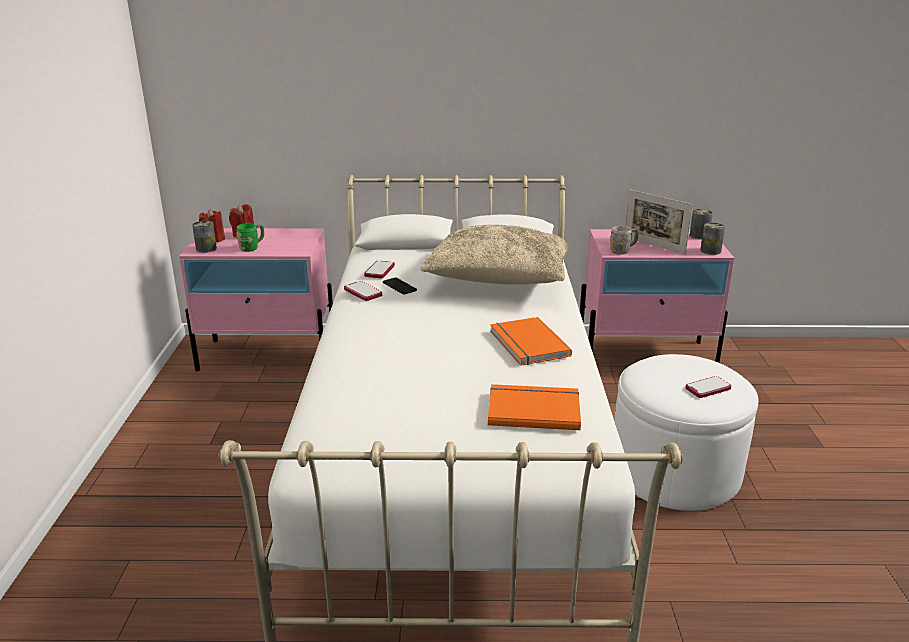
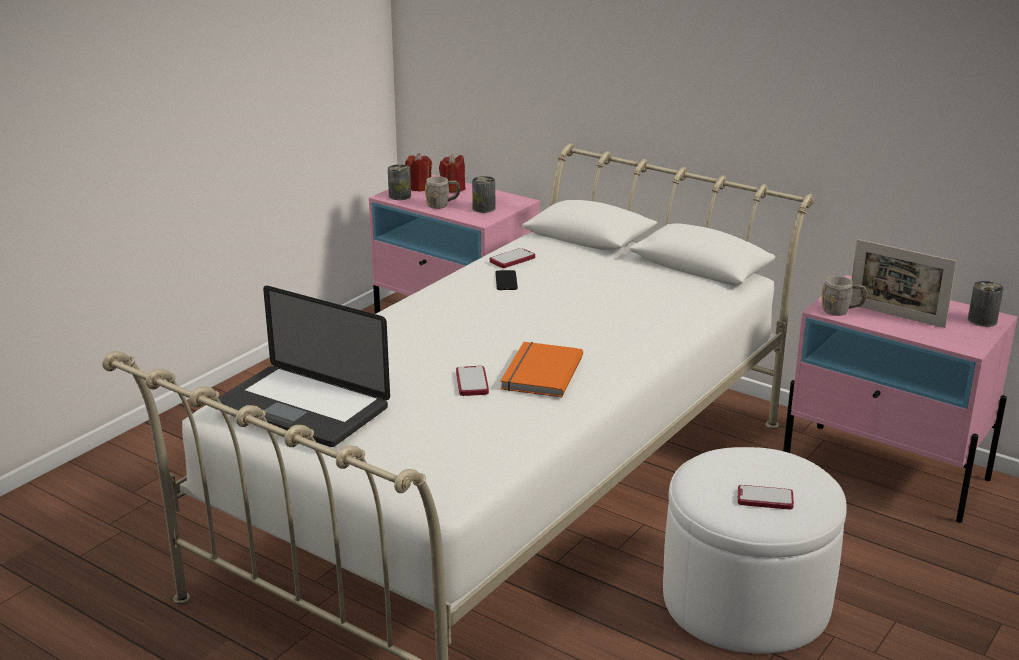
camera: 35 degrees right, 0 degrees up
(252, 247) = (442, 205): green mug -> grey mug
(363, 292) = (464, 277): phone -> phone (472, 382)
(389, 438) = (301, 408): none -> laptop
(499, 279) = (620, 301): beige pillow -> none
(533, 409) = (451, 429): orange book -> none
(654, 245) = (896, 315): picture frame -> picture frame turned 45 degrees counterclockwise
(710, 251) = (962, 342): can -> can (484, 208)

